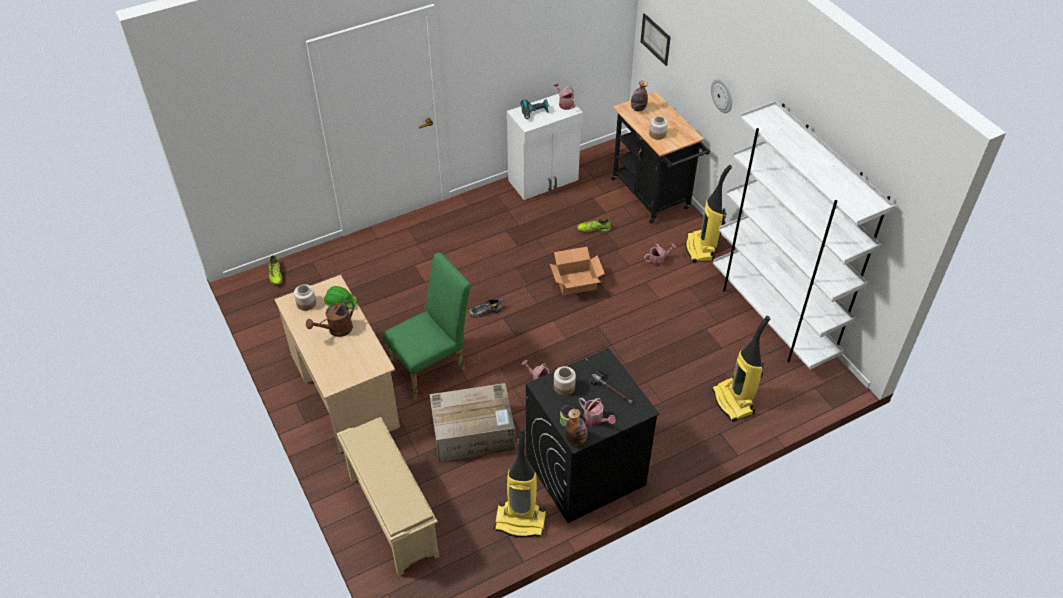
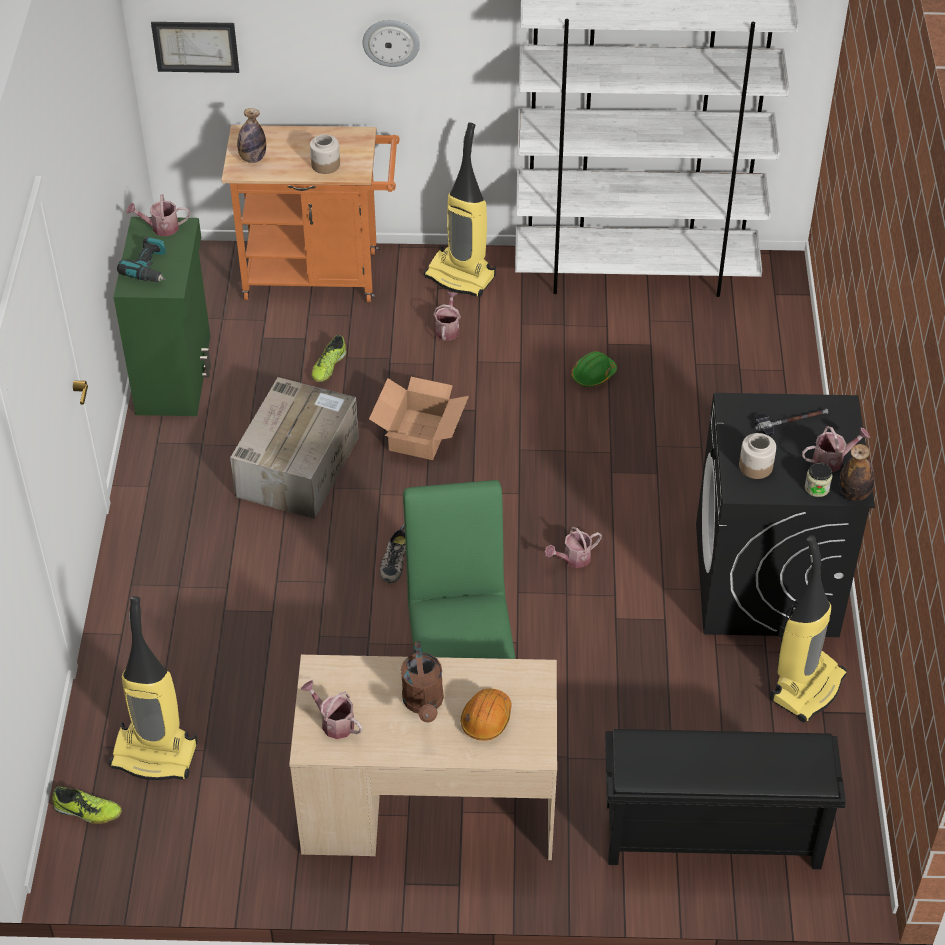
camera: 60 degrees left, 0 degrees up
(306, 303) = (334, 722): jar -> watering can
(340, 302) = (365, 676): green hard hat -> green hard hat (593, 375)
(340, 357) = (486, 719): none -> orange hard hat
(392, 515) = (710, 837): beige shoe rack -> black shoe rack
(474, 432) = (620, 674): cardboard box -> cardboard box (298, 465)
(544, 180) = (176, 374): white cabinet -> green cabinet
(653, 197) = (320, 275): black cart -> orange cart
(734, 402) = (748, 378): vacuum cleaner -> vacuum cleaner (156, 754)

